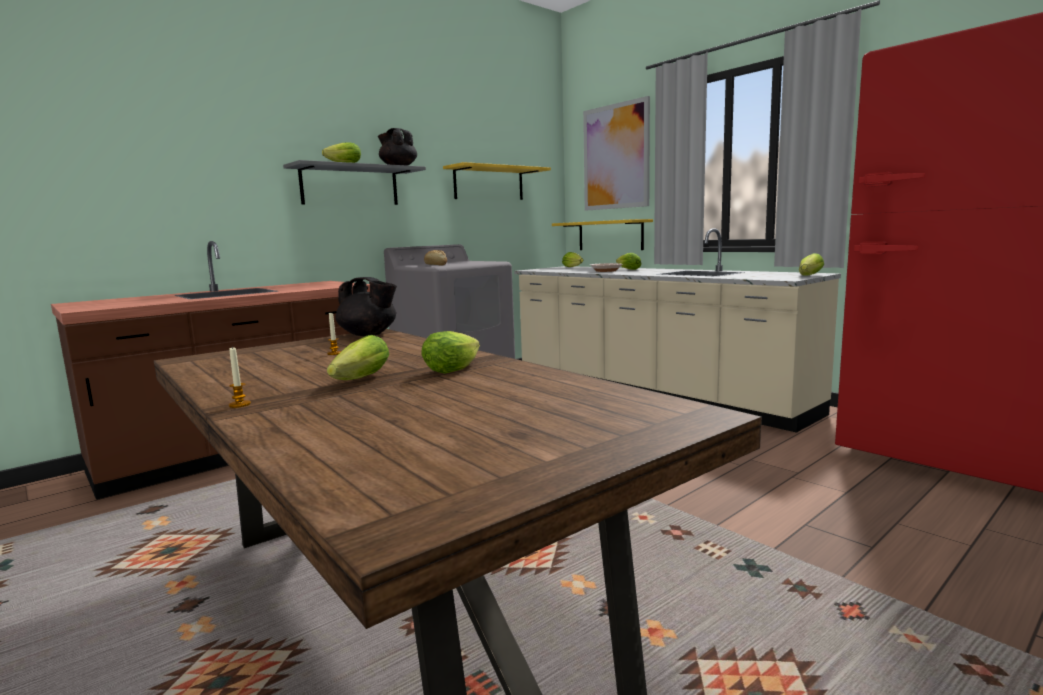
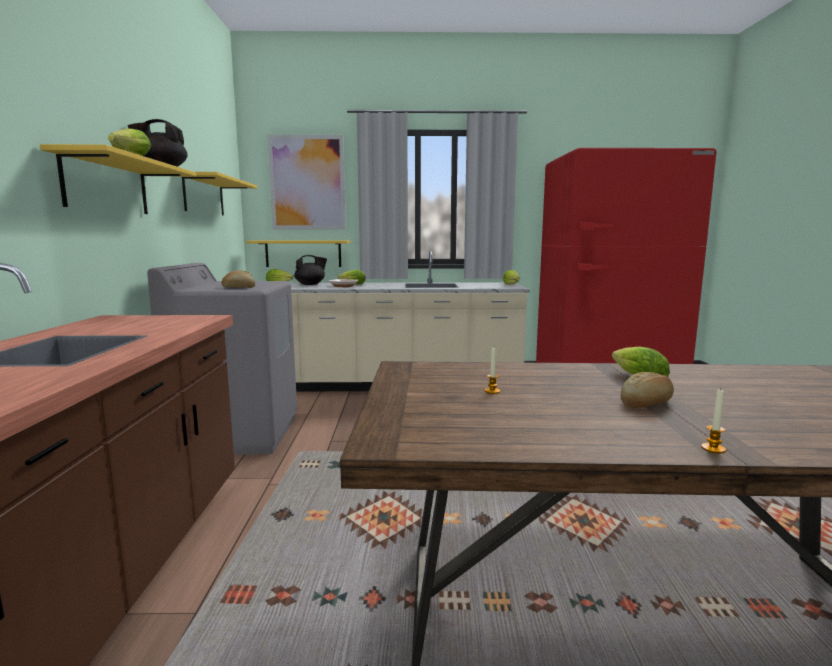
camera: 50 degrees left, 0 degrees up
(350, 186) = (107, 186): grey shelf -> yellow shelf
(358, 380) = (647, 403): lettuce -> bread
(369, 334) = (408, 369): black teapot -> black teapot (310, 284)

